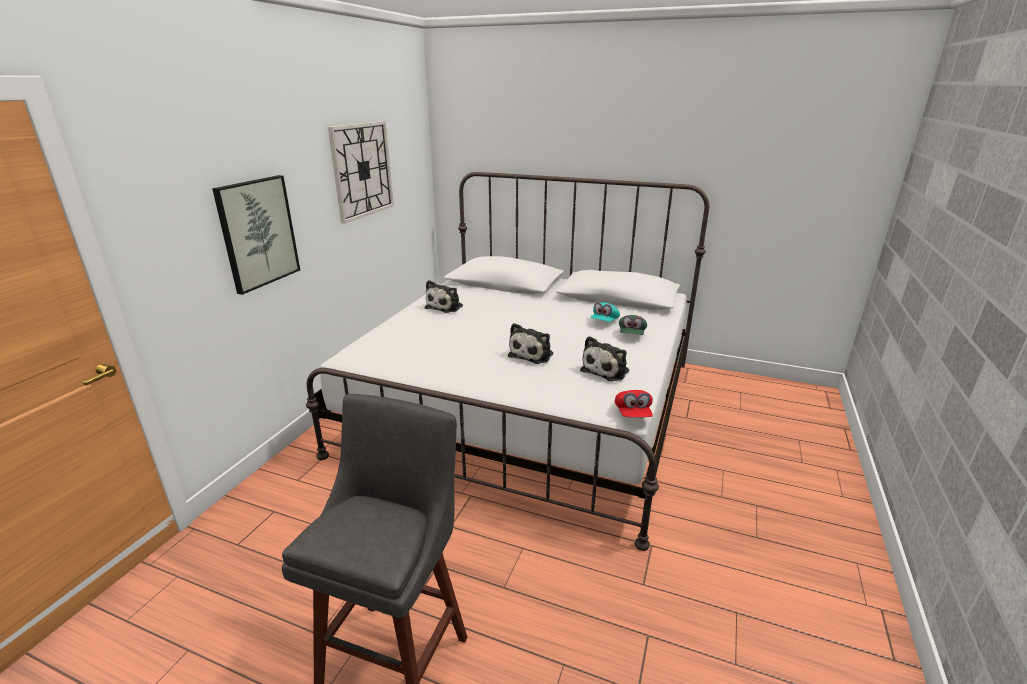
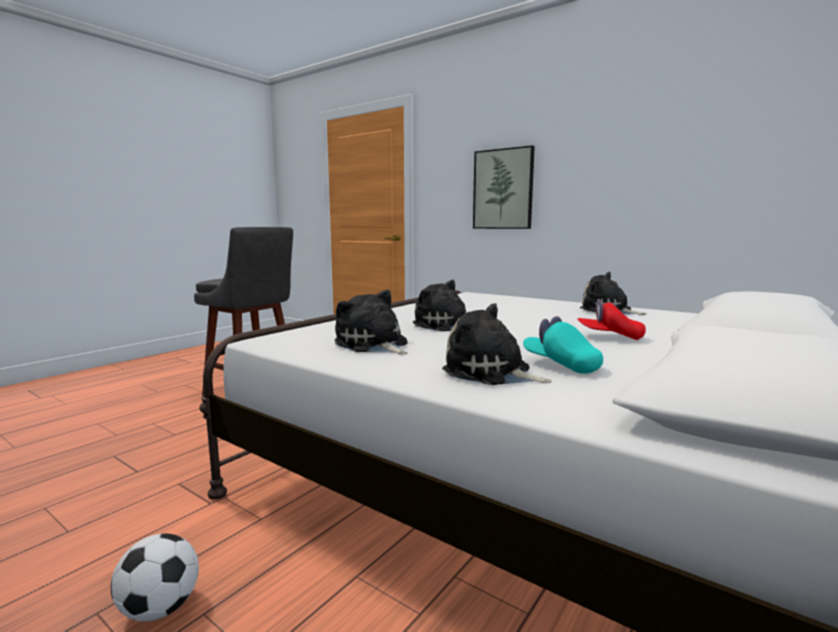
camera: 105 degrees right, 15 degrees down
(362, 170) = (659, 147): wall clock -> none
(631, 334) = (491, 373): green cap -> plush toy
(632, 414) = (261, 341): red cap -> red cap (609, 337)
(733, 513) = (160, 608): none -> football

